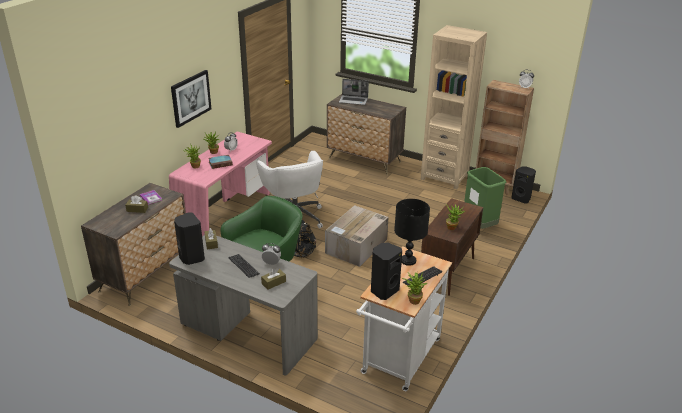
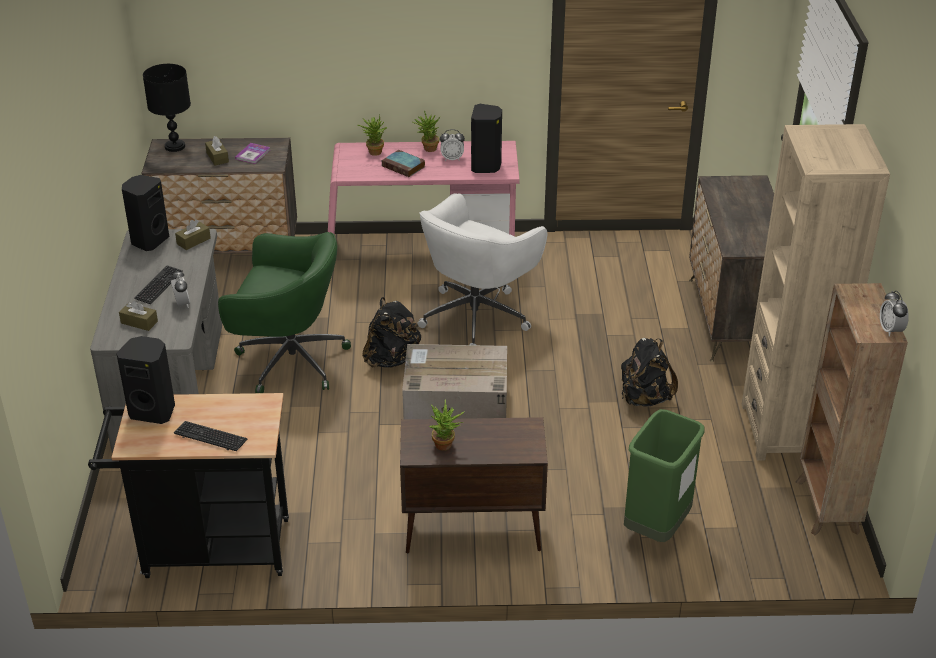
camera: 60 degrees right, 5 degrees up
(190, 98) = (406, 46): picture -> none
(354, 100) = (747, 196): laptop -> none
(396, 198) = (644, 398): none -> black backpack
(399, 361) = (207, 549): white cart -> black cart
(408, 260) = (247, 410): black table lamp -> black table lamp (175, 146)
(413, 299) = (149, 444): potted plant -> none
(521, 199) = (820, 559): black speaker -> black speaker (486, 166)

